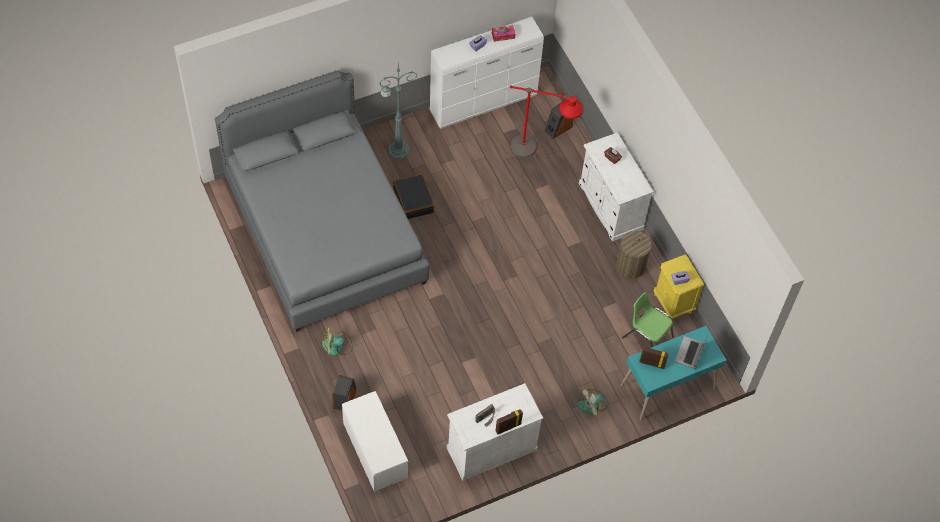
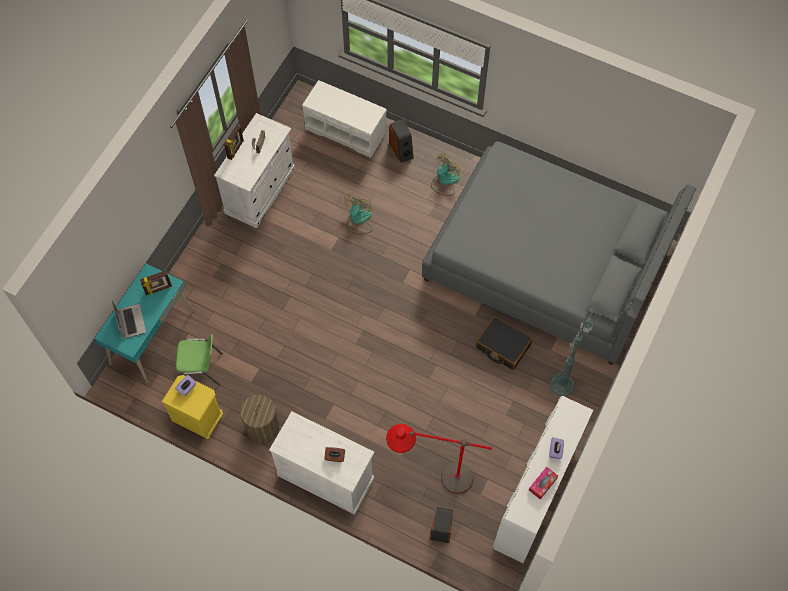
camera: 145 degrees right, 5 degrees up
(593, 405) = (205, 278): fan -> fan (358, 220)

